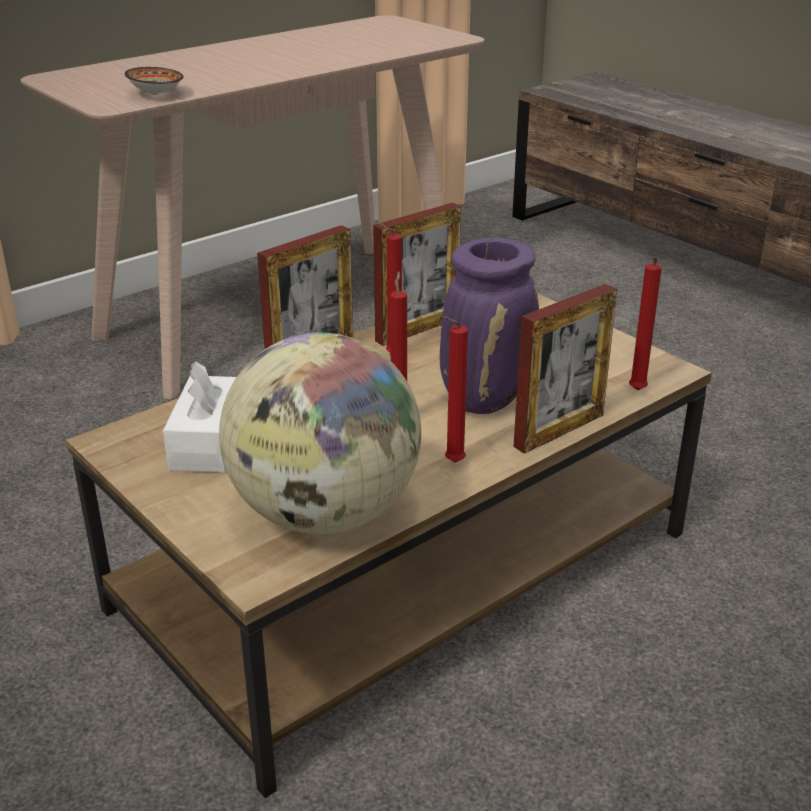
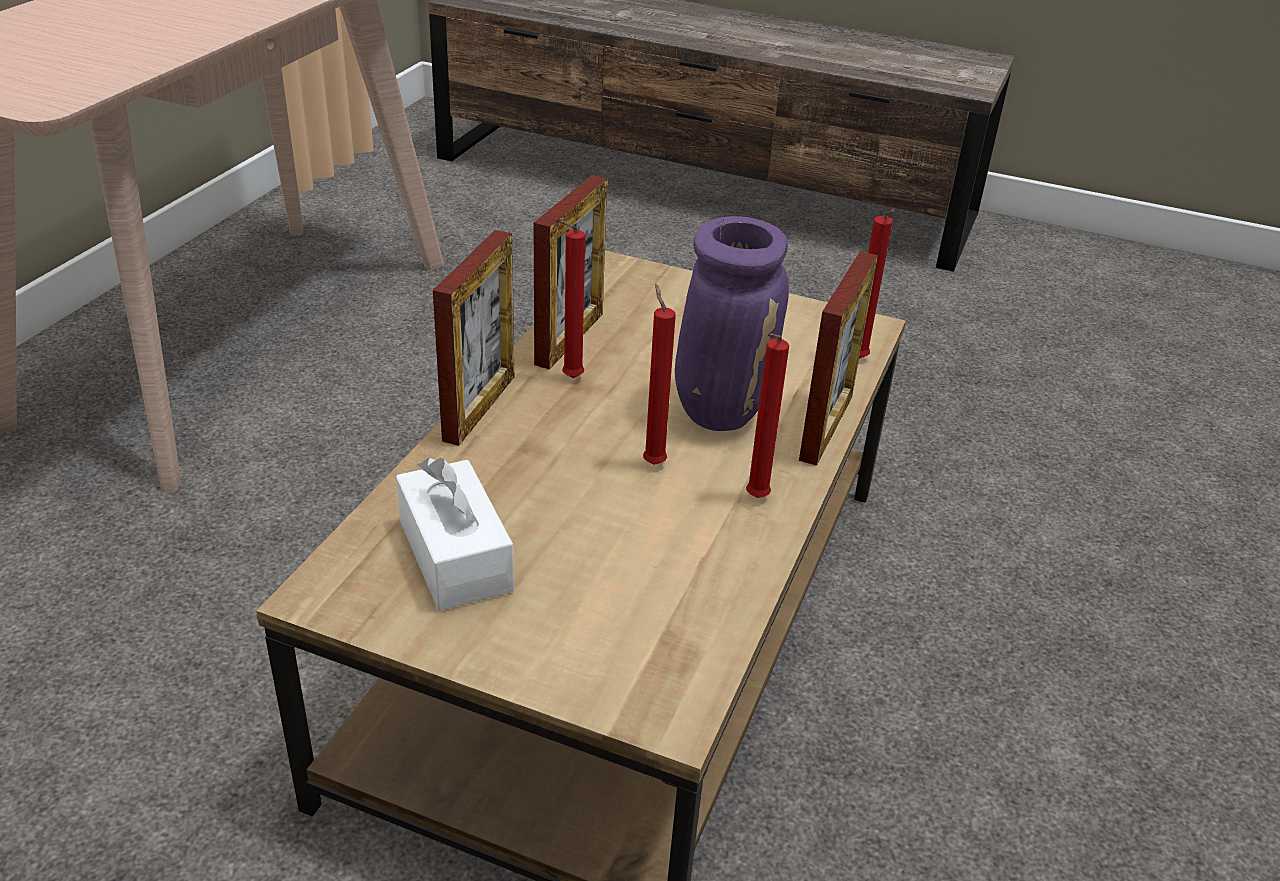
camera: 30 degrees left, 5 degrees up
(156, 94) = (91, 75): bowl -> none
(324, 514) = (677, 609): globe -> none

